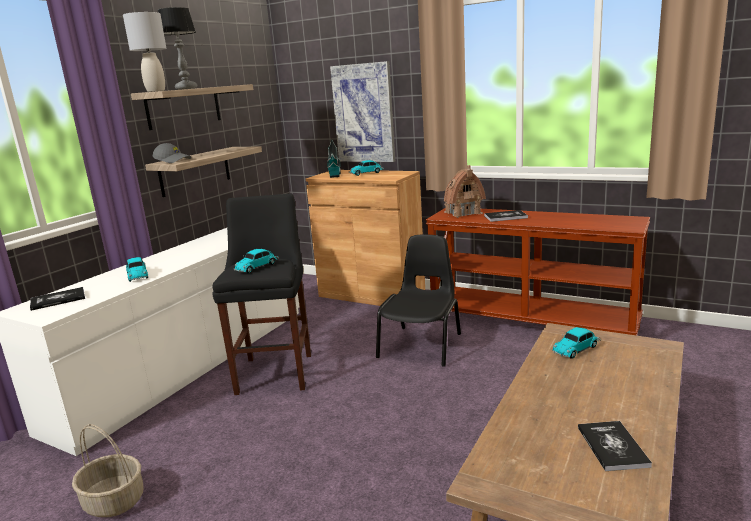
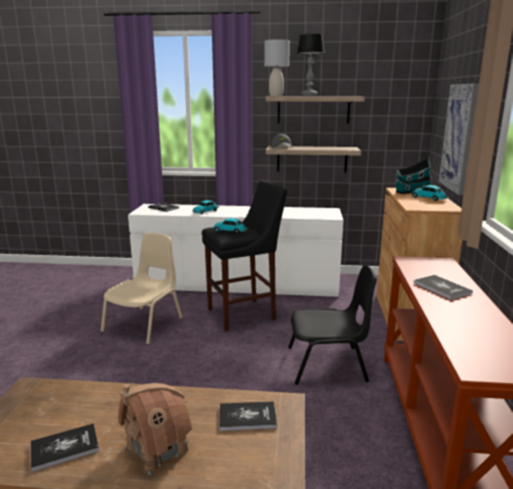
camera: 65 degrees right, 0 degrees up
(115, 501) = (100, 310): basket -> none
(221, 453) = (145, 324): none -> beige chair
(463, 213) = (434, 267): toy house -> toy house (157, 448)
(576, 348) = (247, 417): toy car -> book

